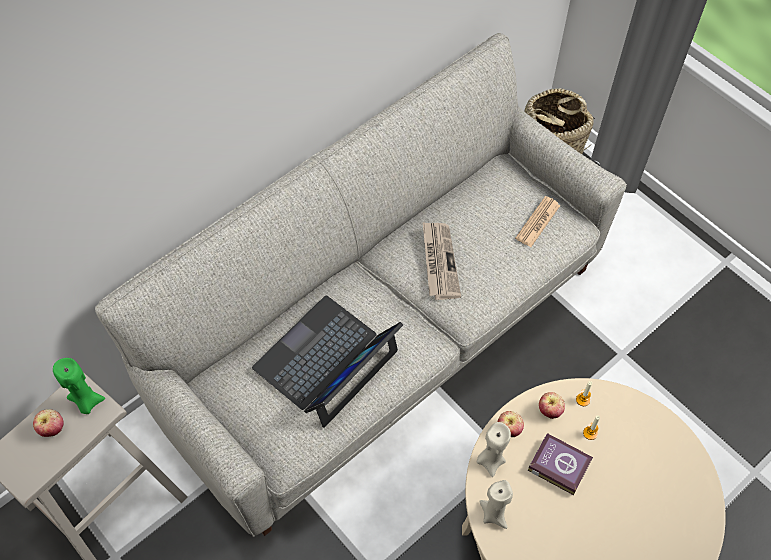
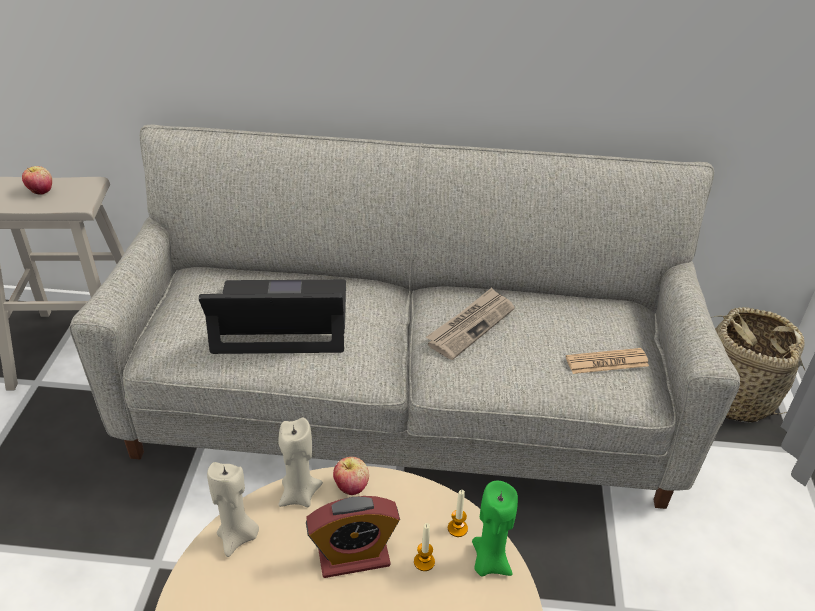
camera: 45 degrees right, 20 degrees down
(87, 402) = (80, 192): green candle -> green candle (489, 562)
(549, 410) = (411, 507): apple -> none
(558, 464) = (354, 557): book -> alarm clock

